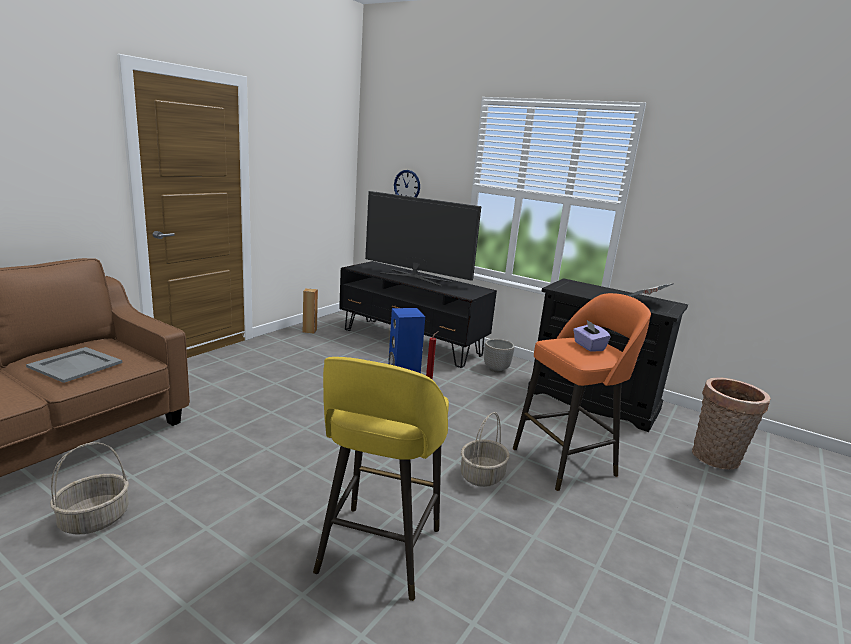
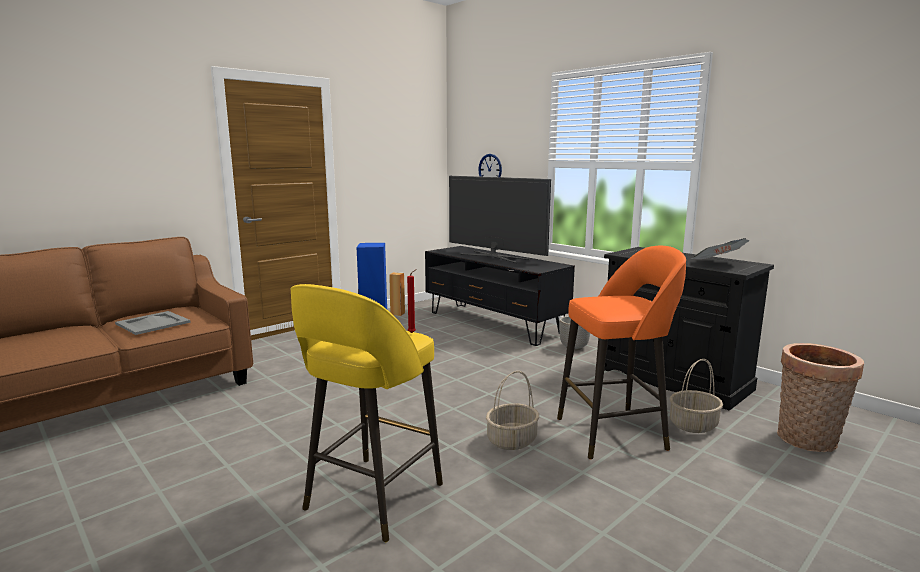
camera: 15 degrees right, 5 degrees down
(94, 520) = (140, 452): basket -> basket (693, 425)
(588, 346) = (623, 301): purple tissue box -> none

